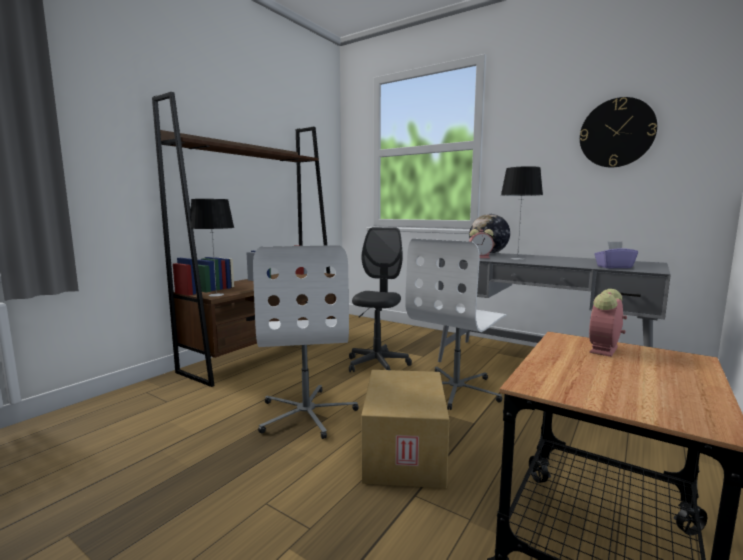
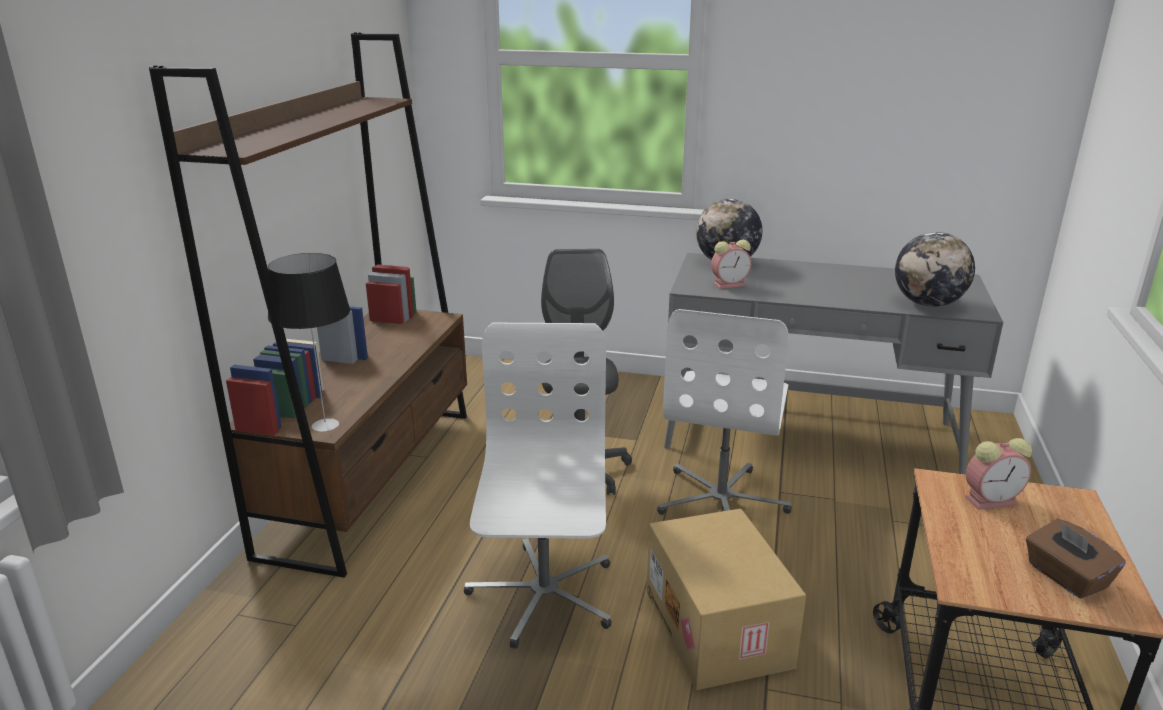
camera: 20 degrees left, 15 degrees up
(307, 413) = (543, 595): white office chair -> white office chair turned 150 degrees counterclockwise
(517, 259) = (784, 284): table lamp -> none
(604, 350) = (992, 500): alarm clock -> alarm clock turned 120 degrees counterclockwise
(614, 267) = (928, 304): purple tissue box -> globe
(616, 133) = (921, 70): wall clock -> none
(646, 394) = (1065, 577): none -> brown tissue box

